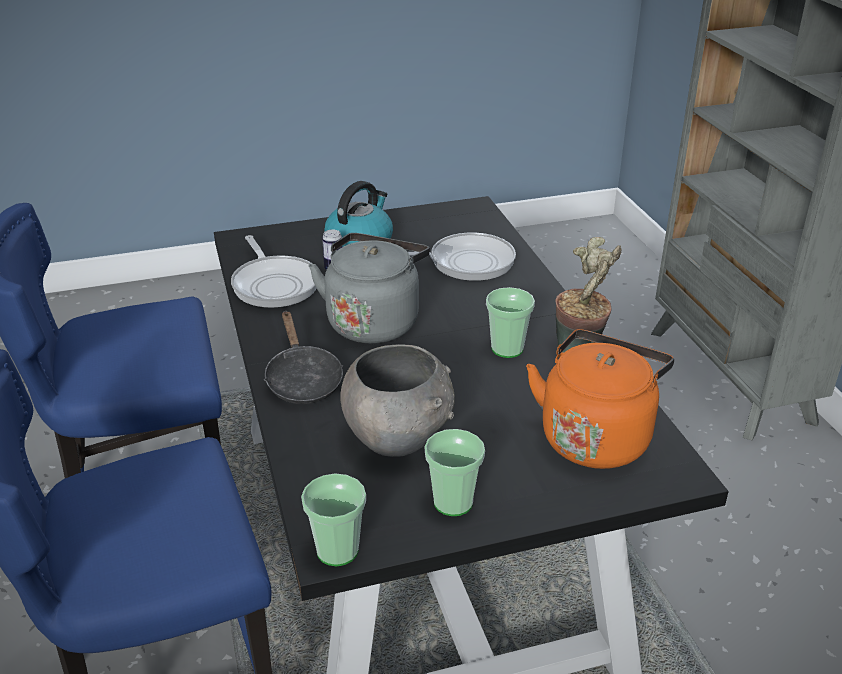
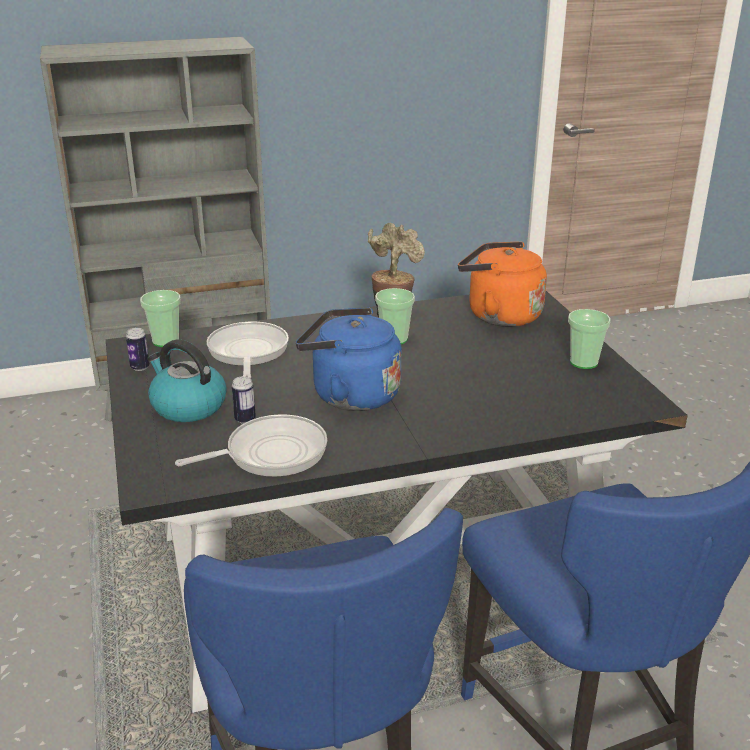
camera: 90 degrees left, 5 degrees down
(302, 380) = (448, 426): black frying pan -> none
(337, 550) = (649, 402): cup -> cup (165, 341)
(374, 321) = (350, 395): grey kettle -> blue kettle
(397, 437) = (519, 382): grey bowl -> none
(432, 215) = (140, 367): none -> can

